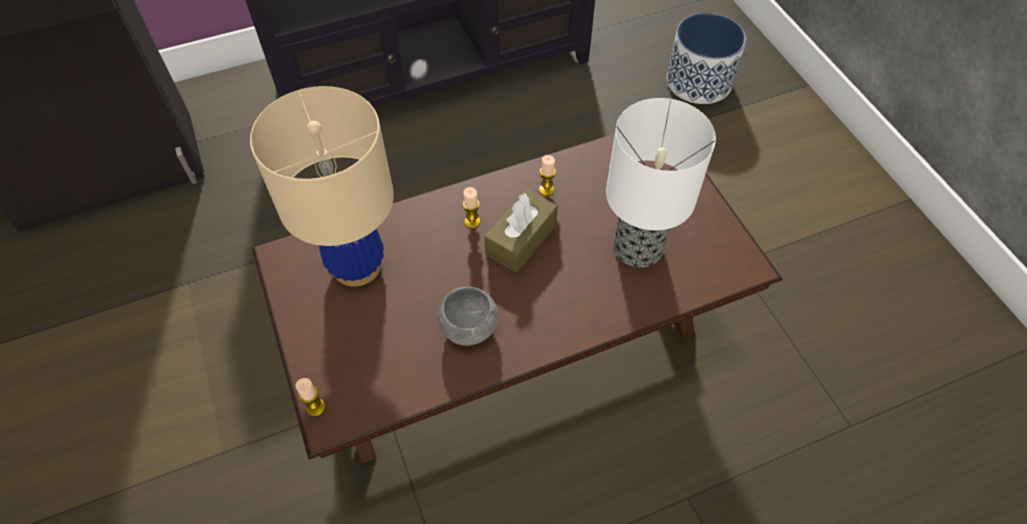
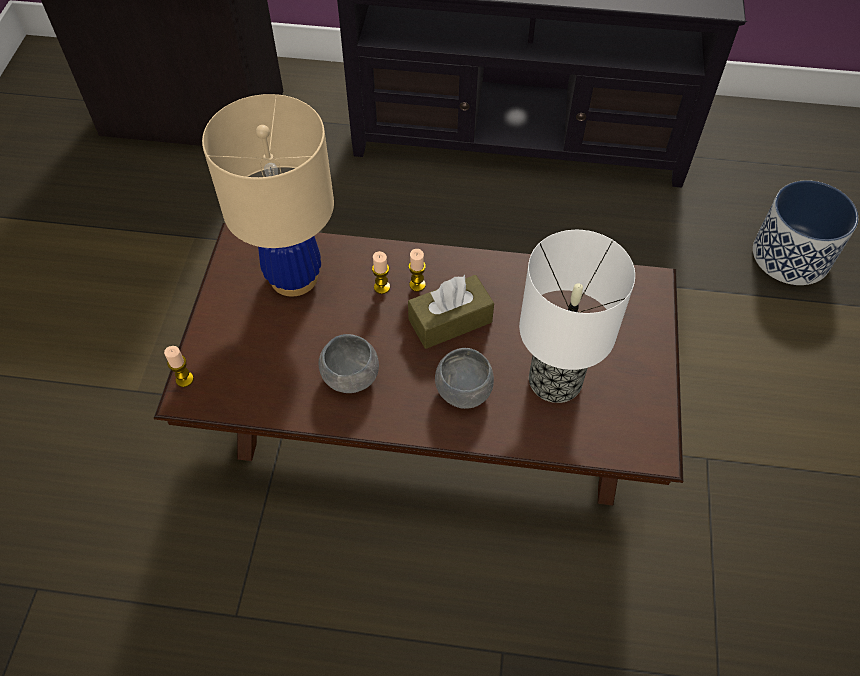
camera: 30 degrees right, 0 degrees up
(546, 190) = (505, 286): candle -> candle (382, 287)
(572, 292) = (463, 391): none -> grey bowl

